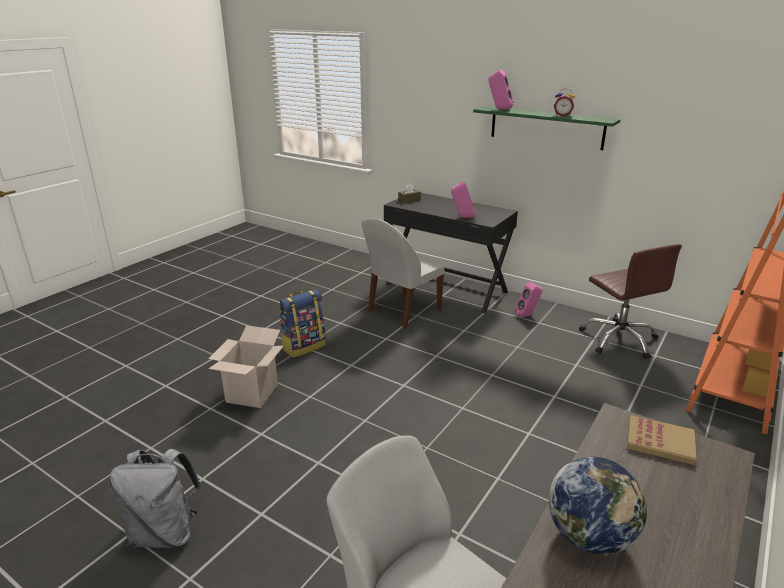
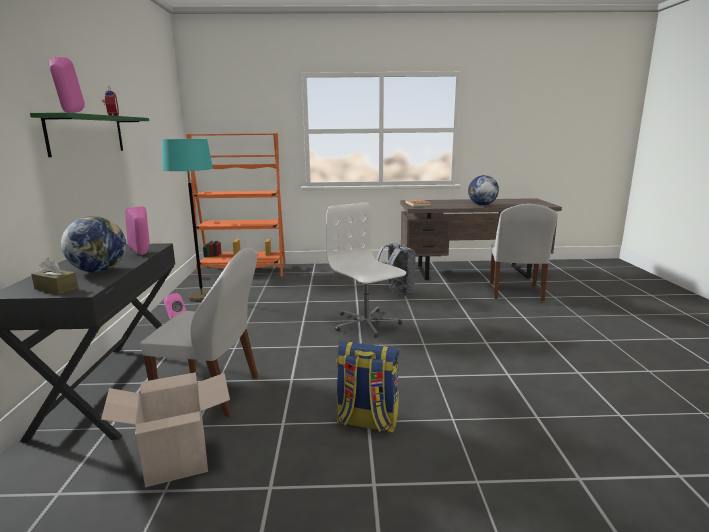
camera: 125 degrees left, 10 degrees down
(165, 533) = (620, 360): grey backpack -> grey backpack (395, 293)
(252, 393) = (482, 406): cardboard box -> cardboard box (177, 461)
(434, 207) = (99, 270): none -> globe
(449, 408) = (366, 323): none -> white office chair
(619, 339) = (202, 297): brown office chair -> turquoise floor lamp

